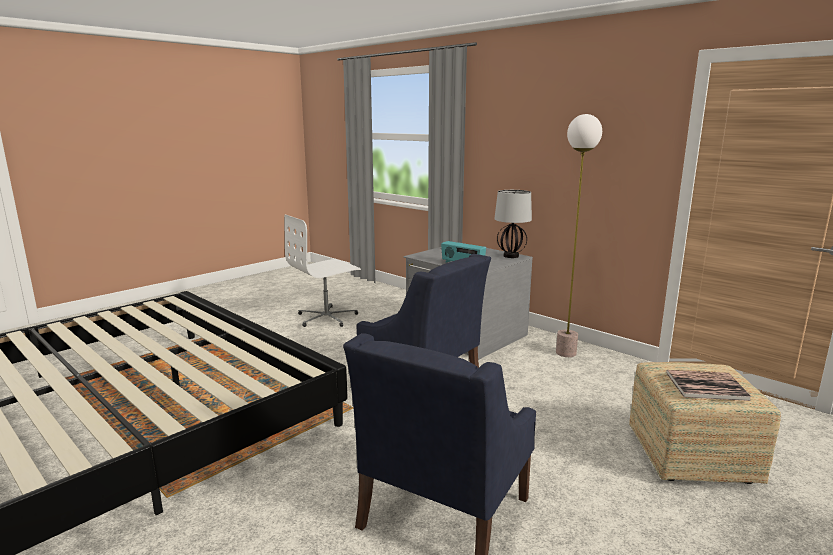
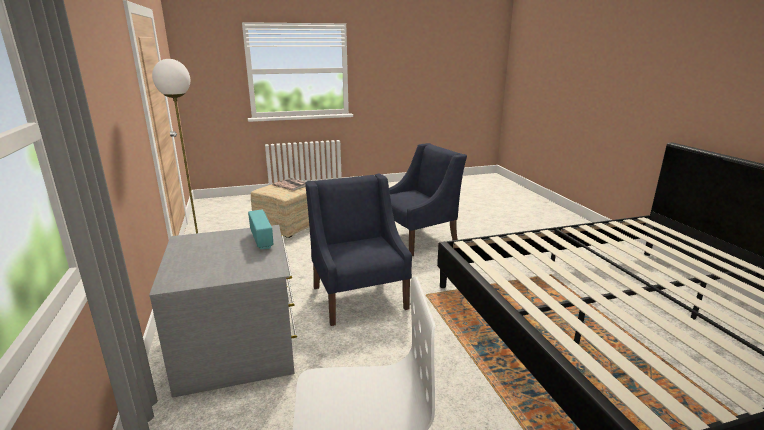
camera: 150 degrees left, 5 degrees up
(511, 256) = (187, 241): table lamp -> none

